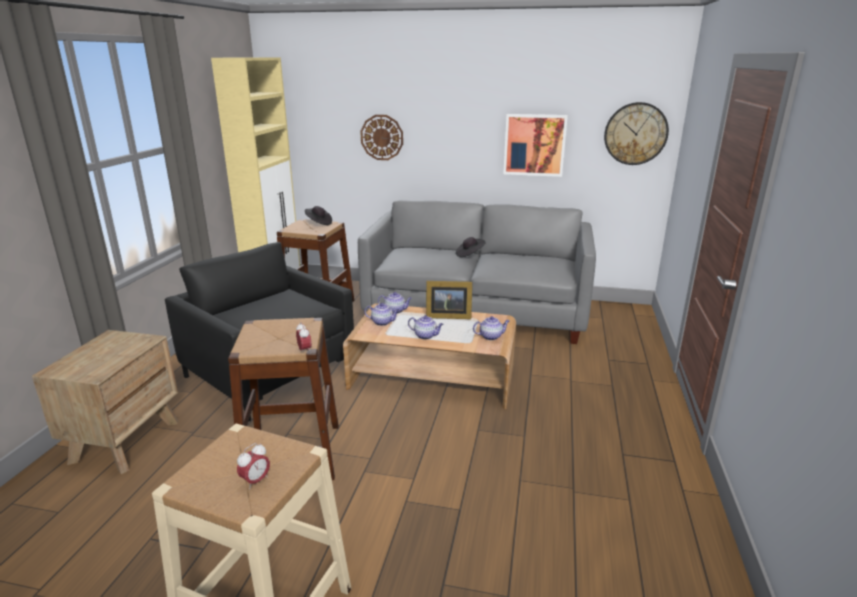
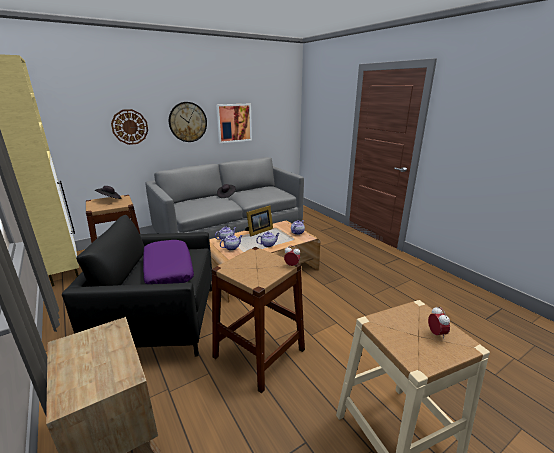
camera: 45 degrees left, 0 degrees up
(267, 314) = (168, 269): none -> purple pillow
(635, 134) = (282, 112): wall clock -> wall clock (188, 122)

